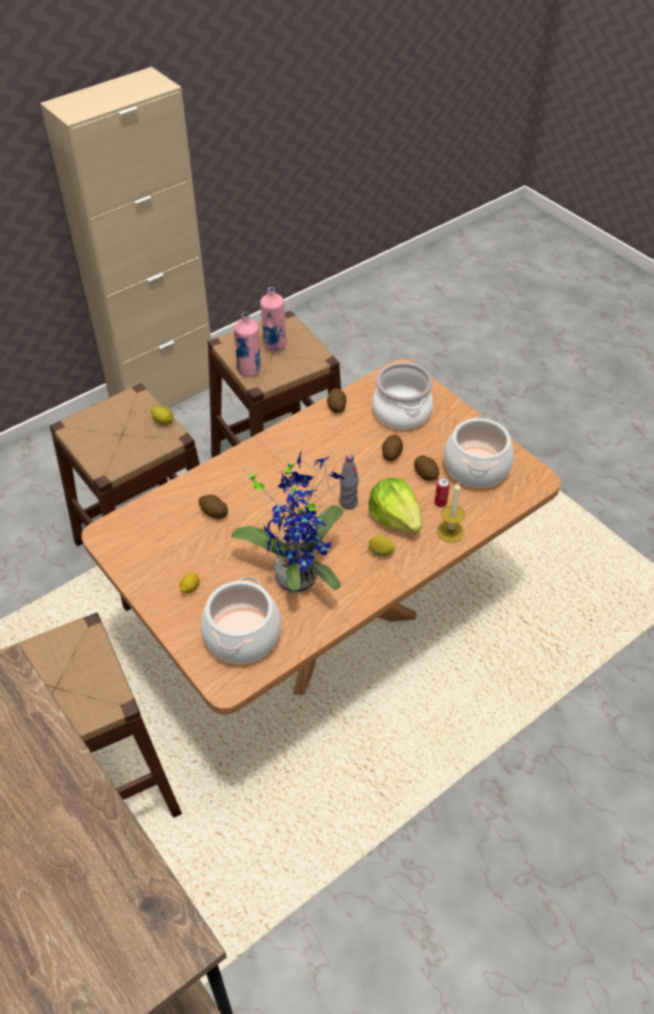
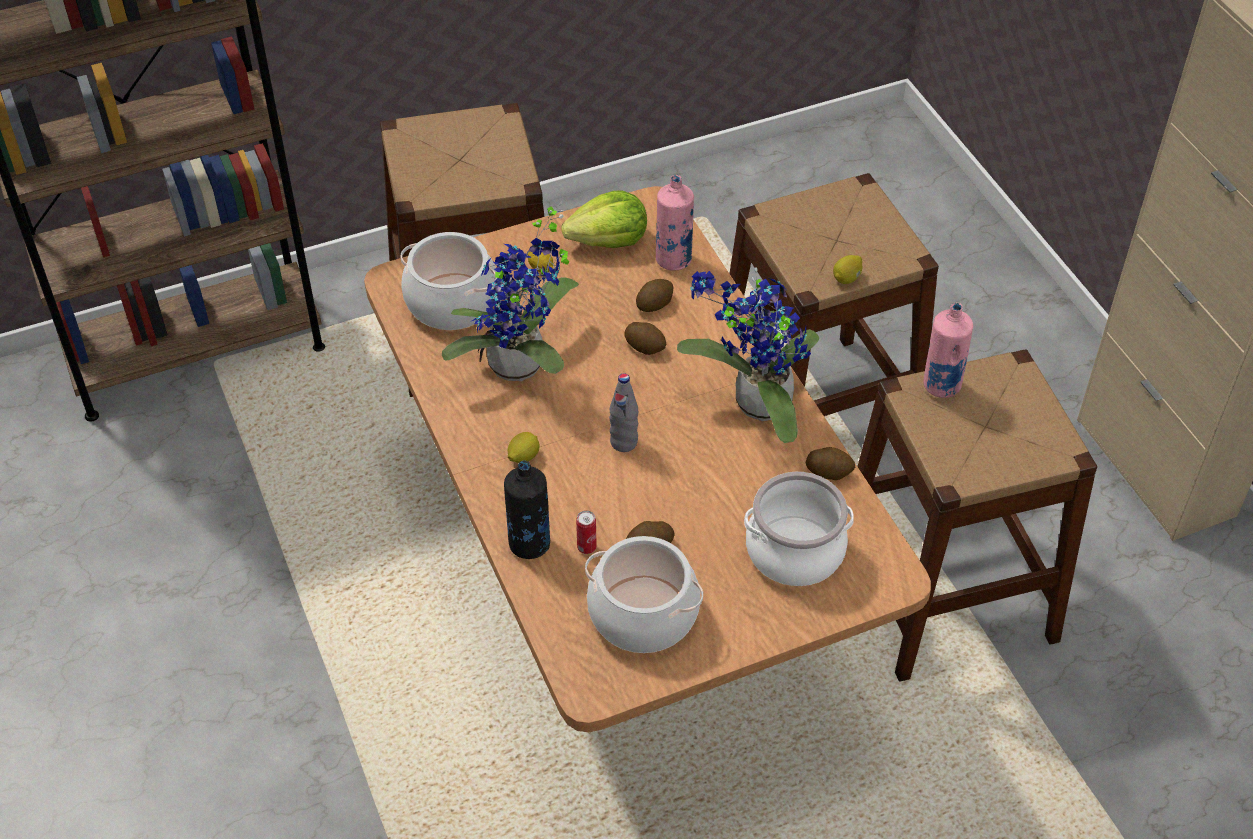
camera: 105 degrees right, 0 degrees up
(274, 345) = (1003, 429): pink bottle -> pink bottle (673, 259)
(293, 446) = (755, 404): none -> potted plant
(391, 453) = (706, 515): potato -> potato (645, 346)
(395, 517) = (578, 488): lettuce -> lettuce (609, 240)
(450, 531) = (529, 544): candle -> black bottle

